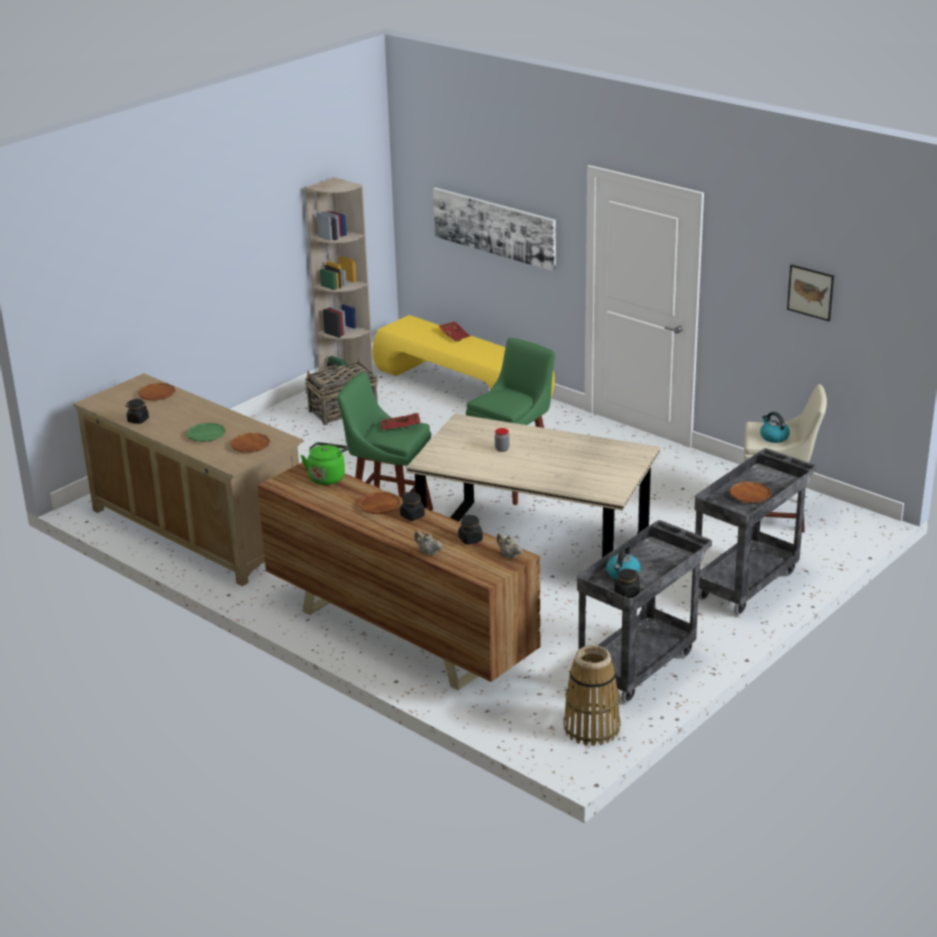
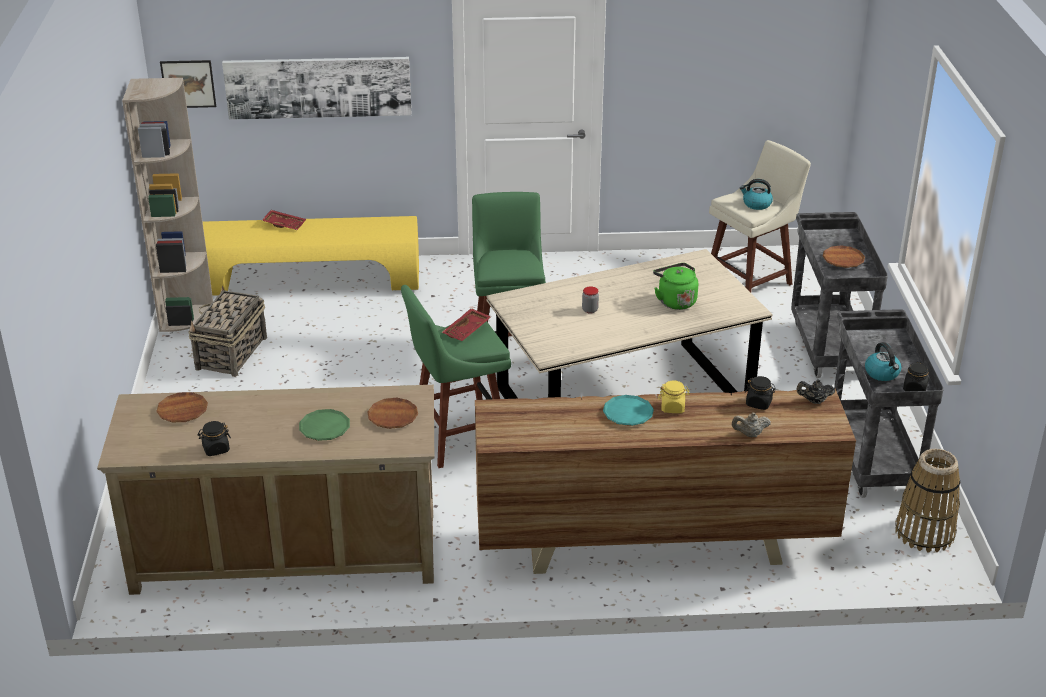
camera: 45 degrees left, 5 degrees up
(327, 477) = (528, 410): green kettle -> green kettle (675, 301)
(379, 506) = (628, 413): brown plate -> turquoise plate
(412, 516) = (673, 407): black jar -> yellow jar
(509, 556) = (814, 401): beige teapot -> black teapot
(810, 292) = (738, 53): picture -> picture (188, 83)

